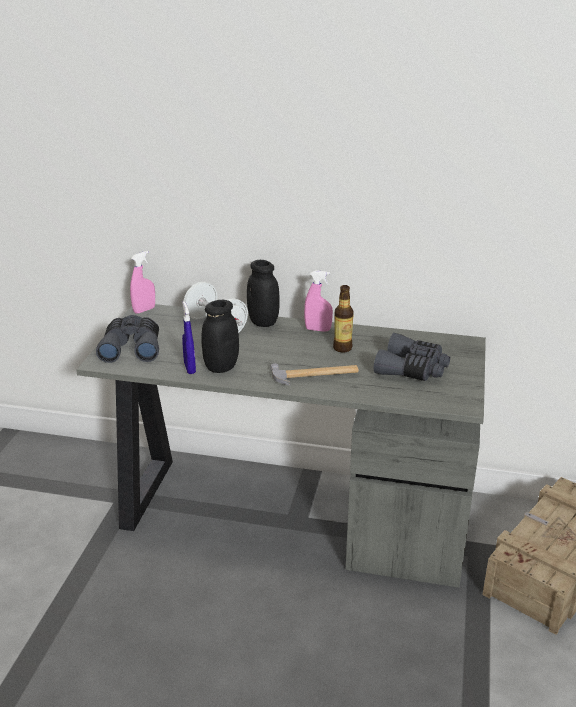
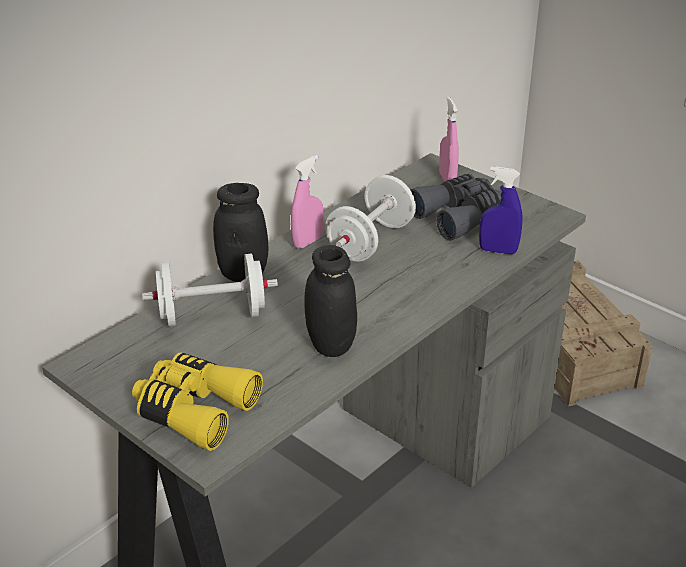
camera: 60 degrees left, 5 degrees up
(132, 347) = (194, 410): grey binoculars -> yellow binoculars
(144, 310) = (84, 364): pink spray bottle -> pink spray bottle (447, 179)
(189, 368) = (309, 372): blue spray bottle -> blue spray bottle (498, 251)
(315, 375) = (418, 282): hammer -> none
(342, 348) = (370, 241): bottle -> white dumbbell

